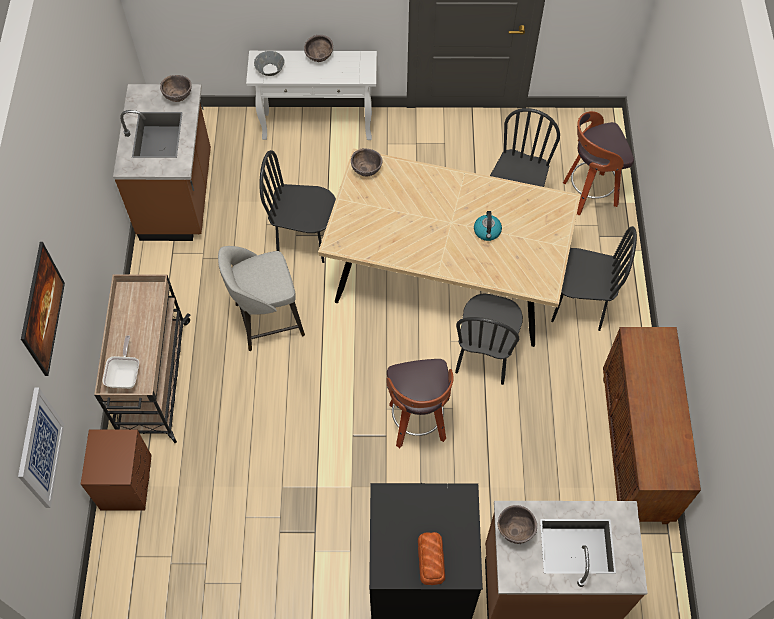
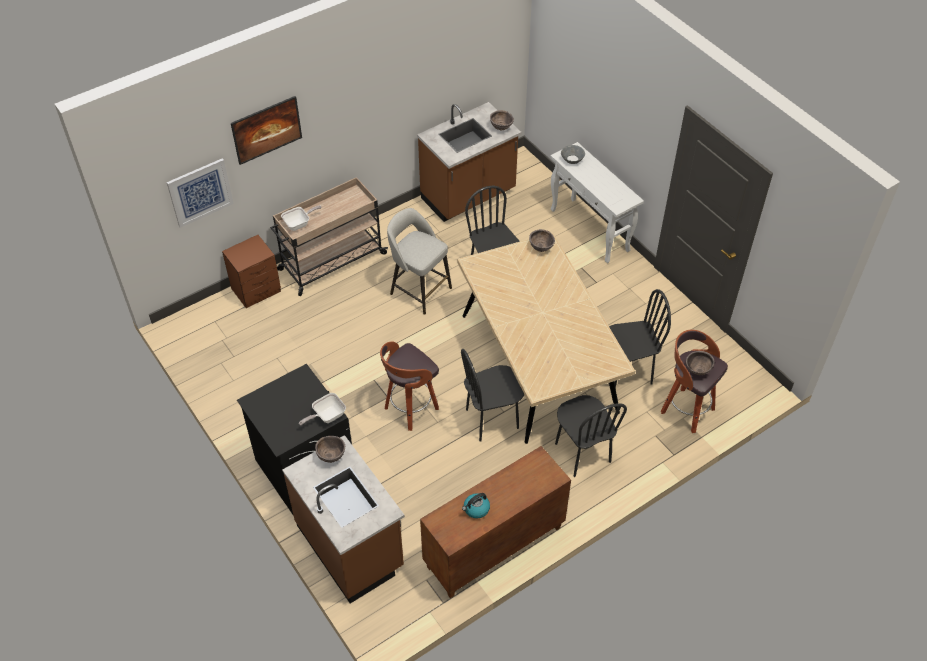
camera: 55 degrees right, 10 degrees down
(319, 58) = (607, 177): brown bowl -> brown bowl (697, 370)
(430, 560) = (276, 420): bread -> none
(462, 504) = (326, 416): none -> frying pan
(487, 232) = (553, 335): kettle -> kettle (476, 509)

